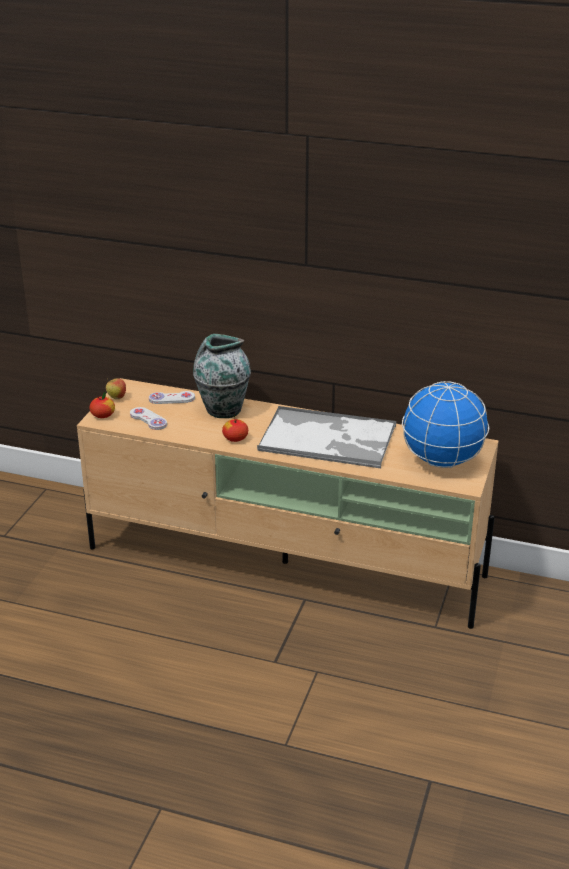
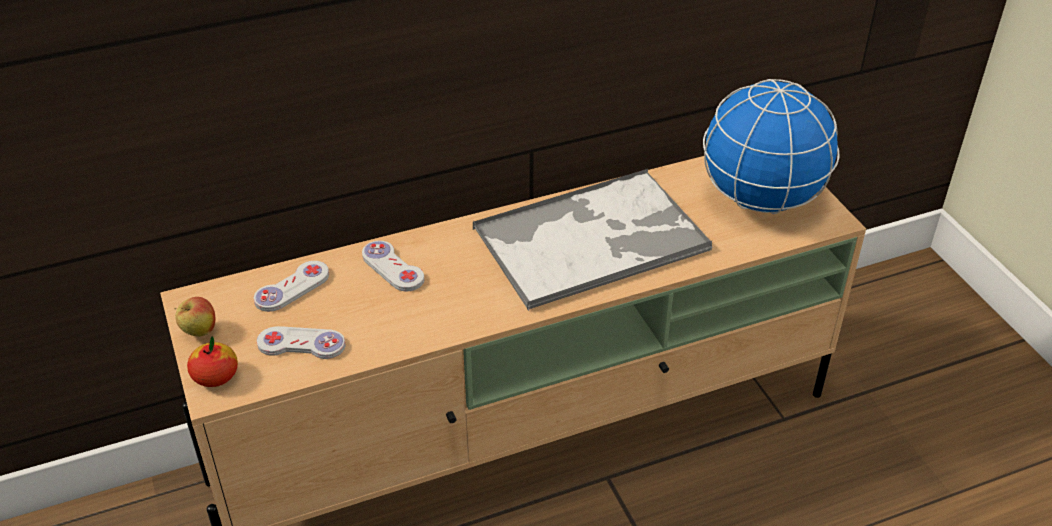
camera: 40 degrees left, 10 degrees up
(222, 410) = (392, 268): vase -> white game controller
(235, 438) = (471, 306): apple -> none

